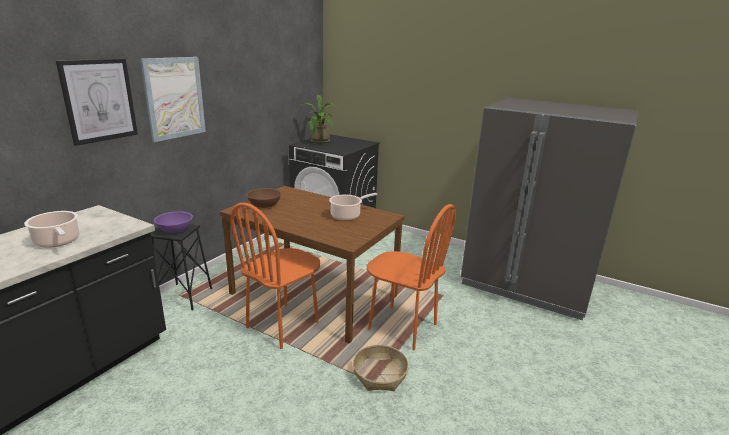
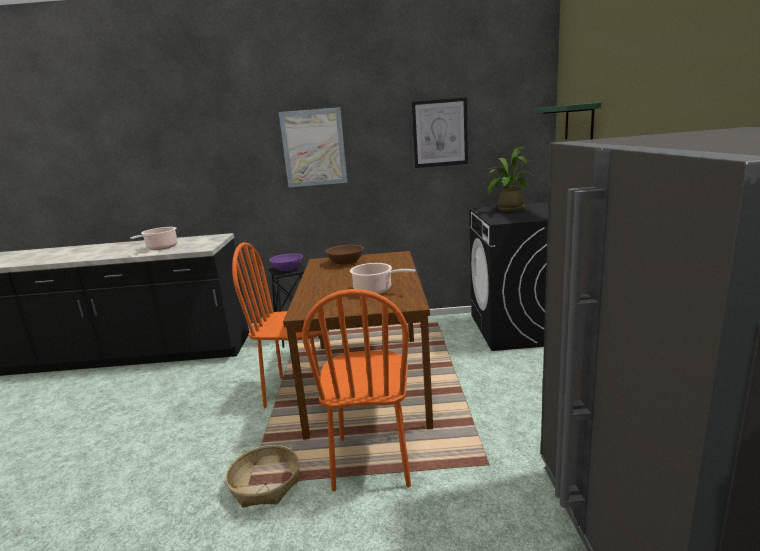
camera: 60 degrees right, 5 degrees down
(99, 100) = (241, 148): picture -> picture (440, 133)
(359, 79) = (579, 122): none -> green shelf

